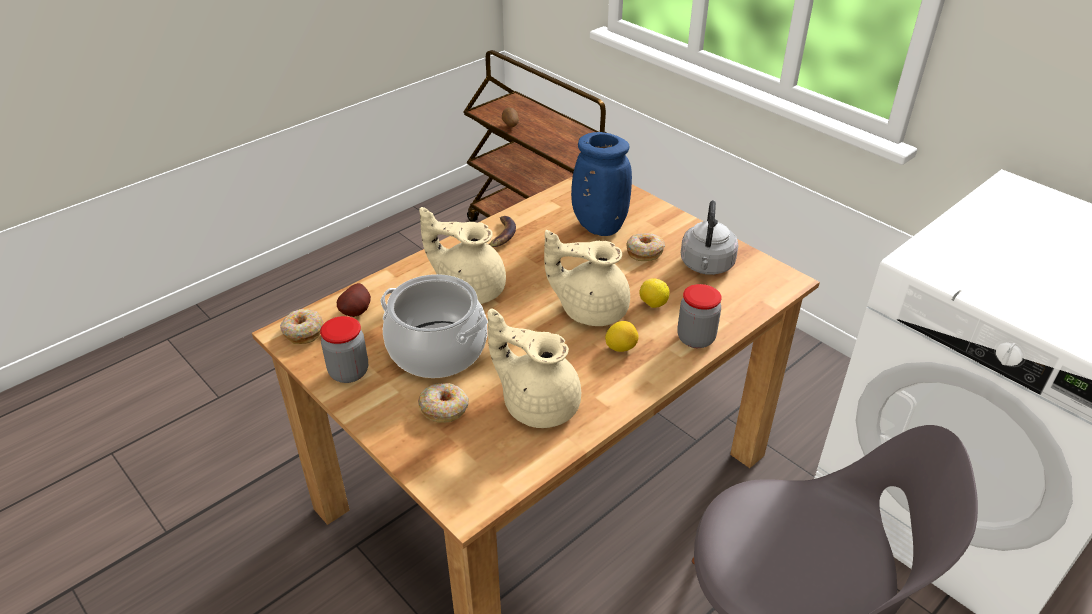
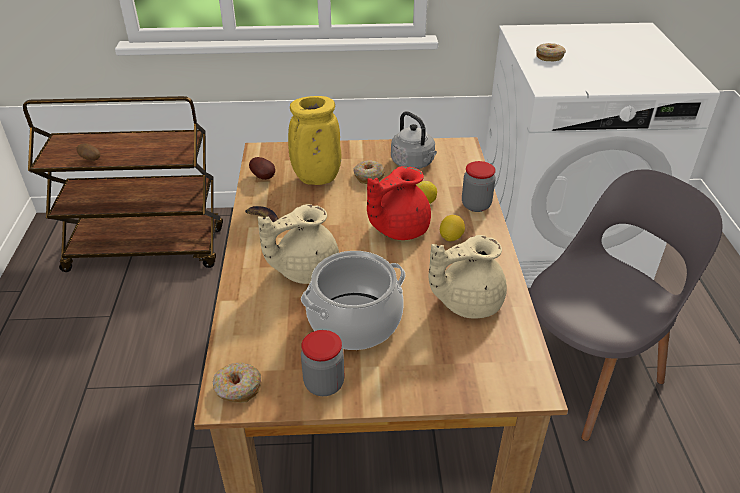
camera: 50 degrees left, 0 degrees up
(357, 312) = (254, 342): potato -> potato (264, 177)
(445, 408) = (424, 350): donut -> donut (549, 57)
(590, 309) = (398, 229): beige teapot -> red teapot
(597, 227) = (316, 179): blue vase -> yellow vase

